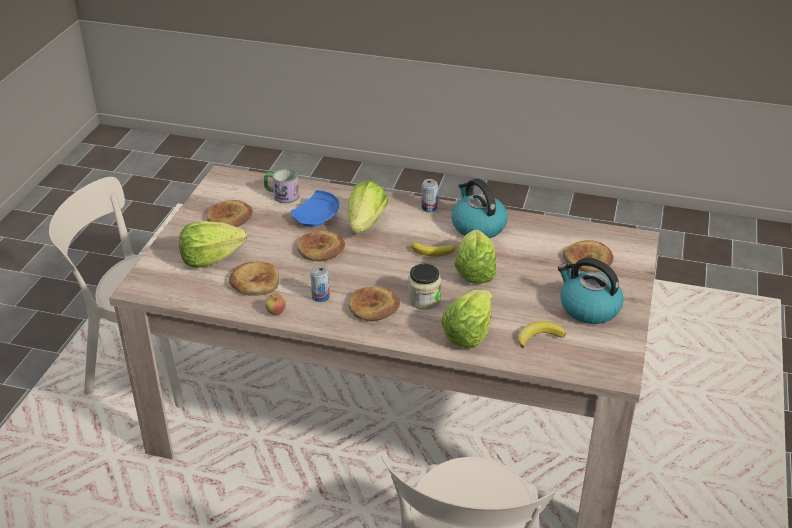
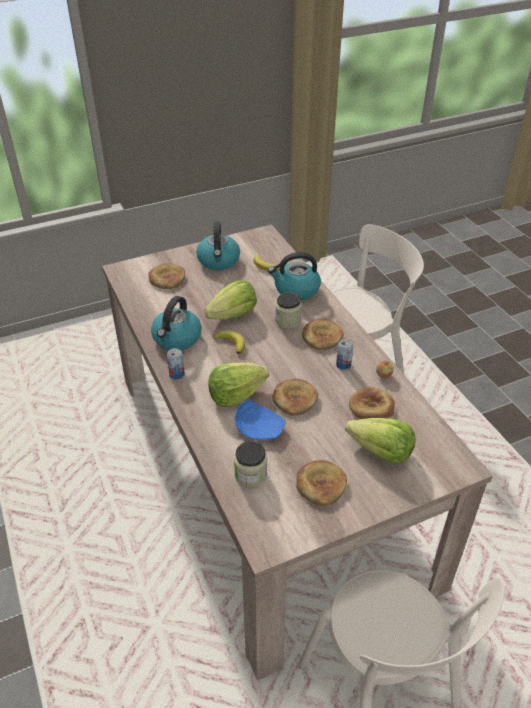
camera: 130 degrees left, 5 degrees up
(281, 195) = (251, 475): mug -> jar
(468, 333) = (296, 290): lettuce -> kettle

